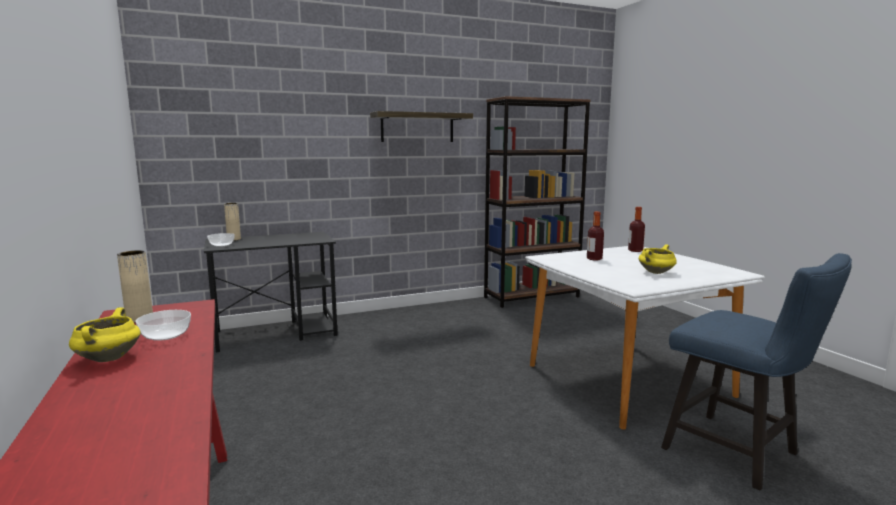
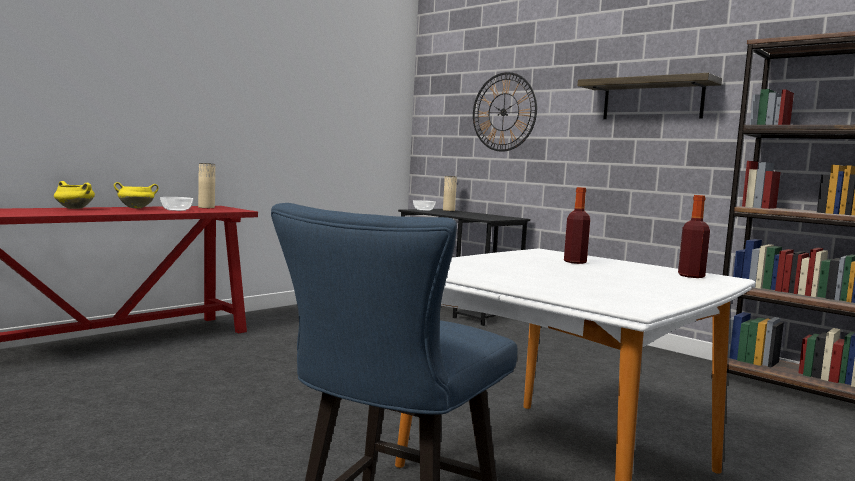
camera: 65 degrees right, 5 degrees down
(277, 134) = (503, 112): none -> wall clock
(656, 272) = (535, 275): yellow cooking pot -> yellow cooking pot (73, 208)

